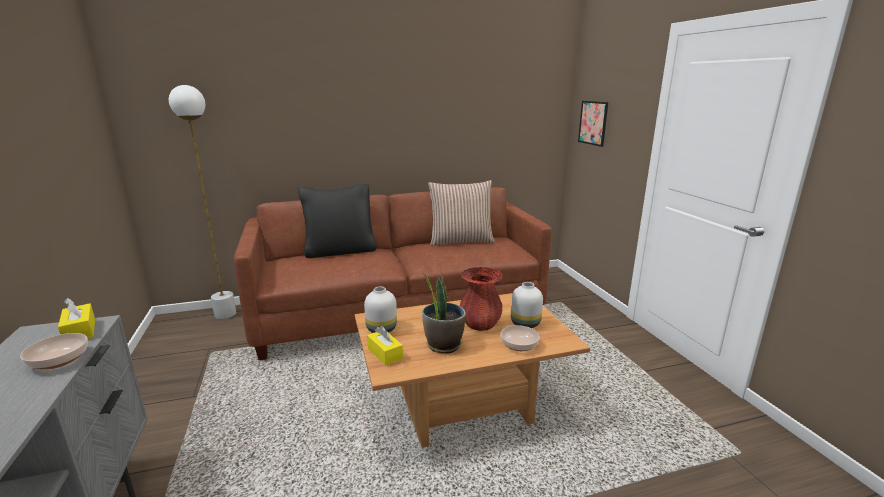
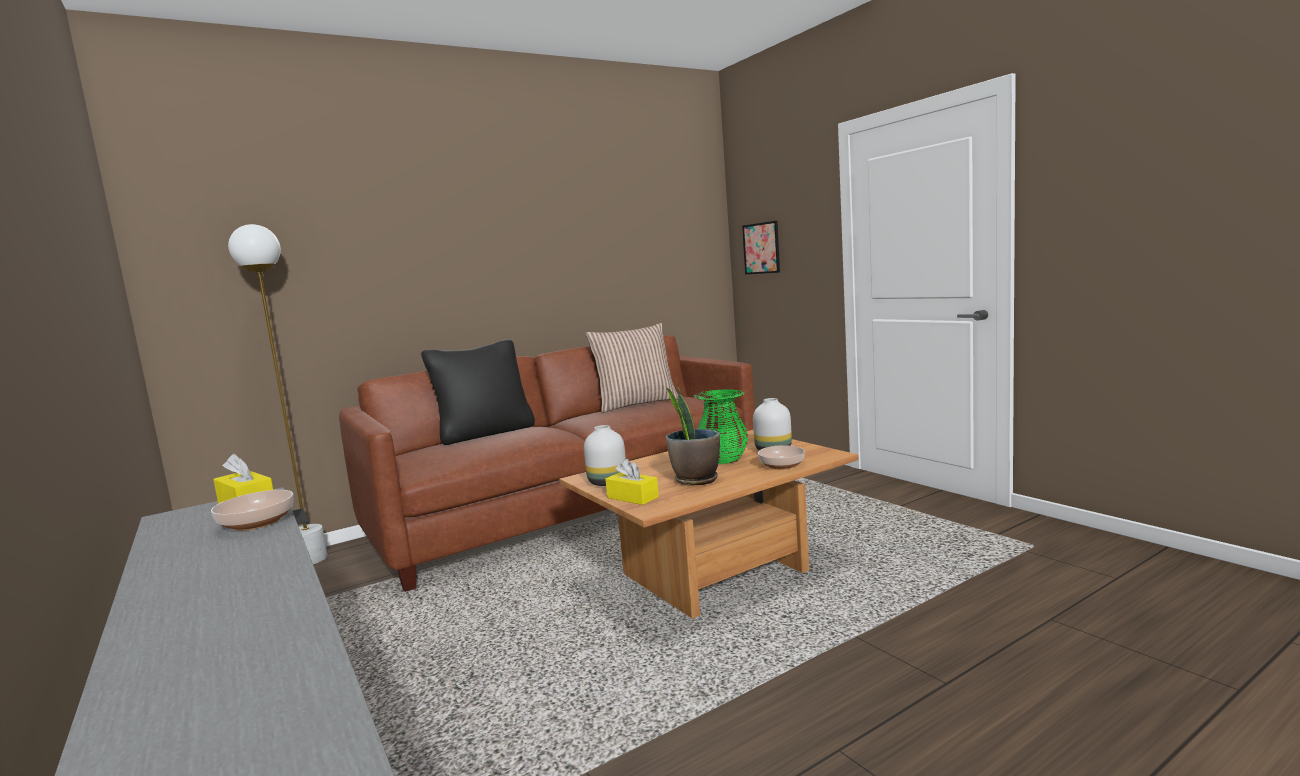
camera: 15 degrees left, 10 degrees down
(480, 324) = (723, 460): red vase -> green vase

